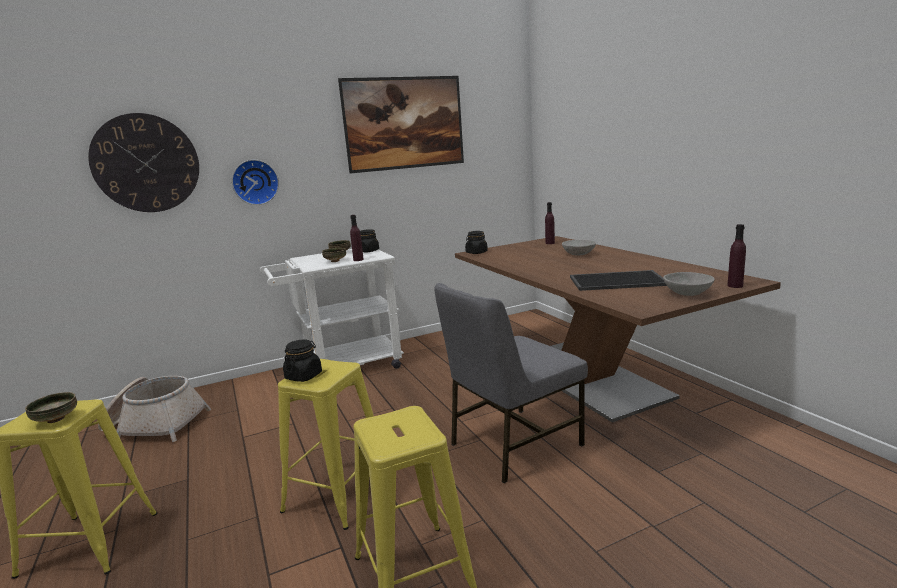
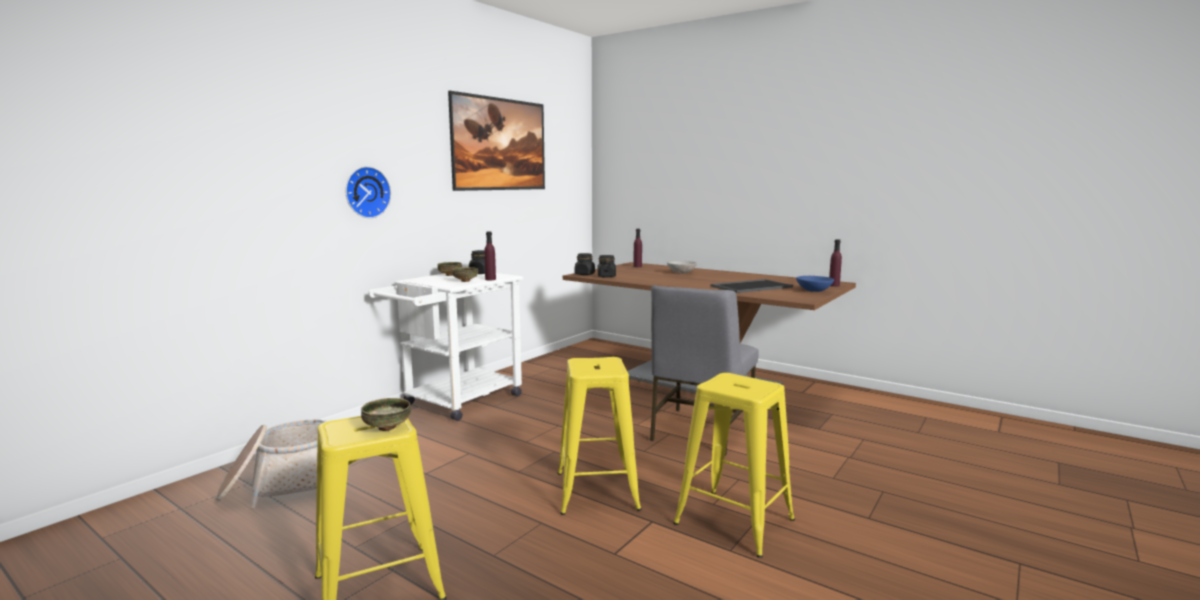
camera: 30 degrees left, 5 degrees down
(146, 163) = (254, 159): wall clock -> none
(304, 376) = (587, 369): black jar -> black jar (606, 276)
(687, 293) = (814, 290): grey bowl -> blue bowl

